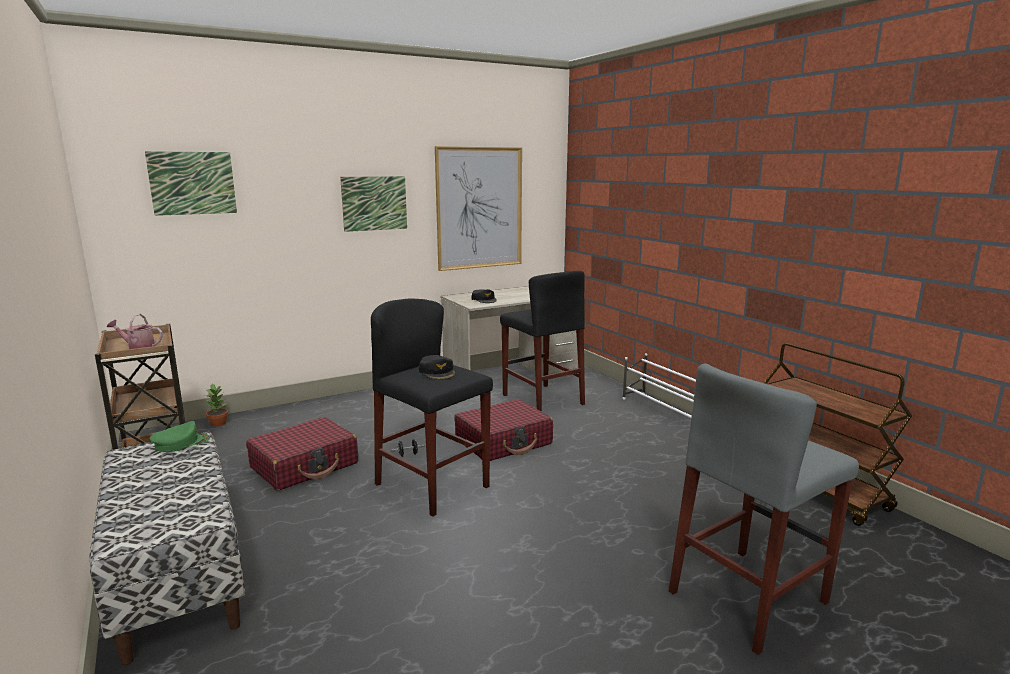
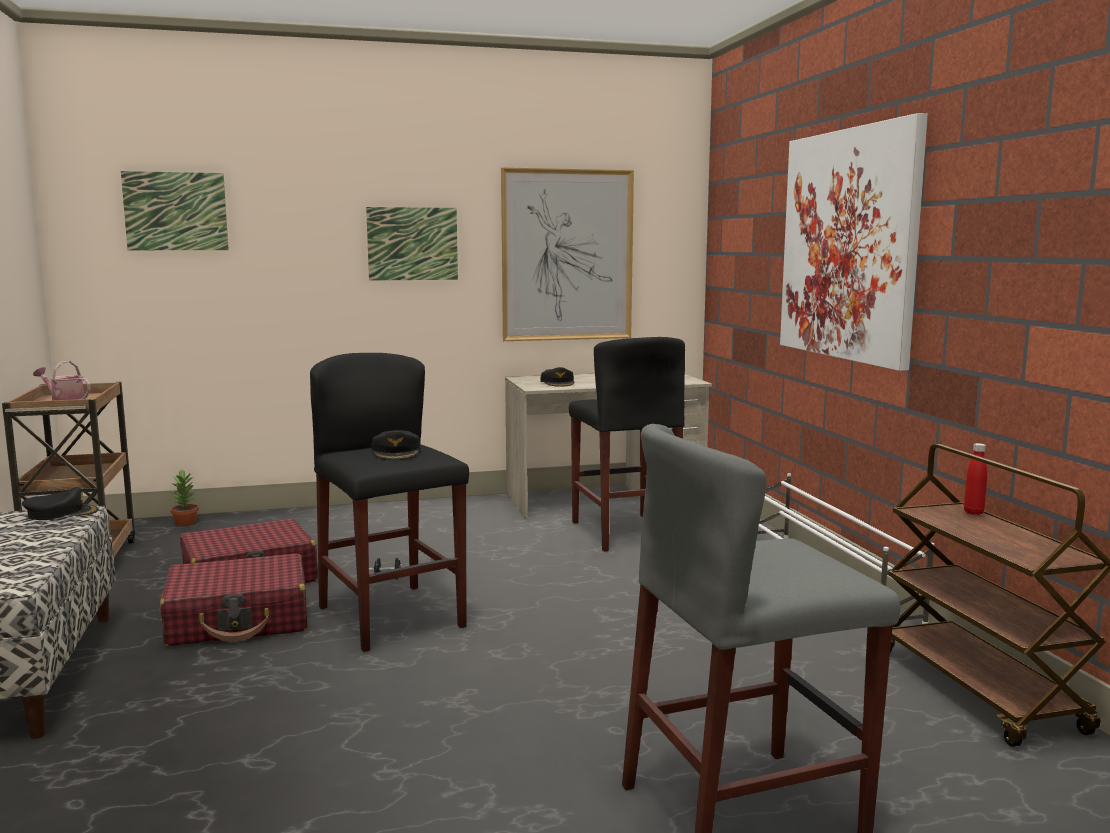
camera: 15 degrees right, 5 degrees down
(181, 443) = (61, 513): green cap -> black cap
(504, 442) = (528, 577): red suitcase -> red suitcase (239, 620)
(696, 209) = (848, 245): none -> picture
(808, 384) = (973, 512): none -> red bottle

